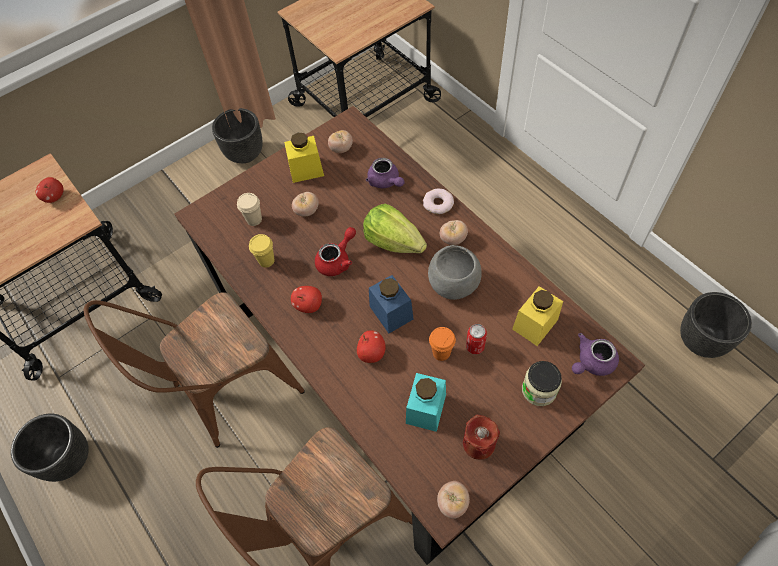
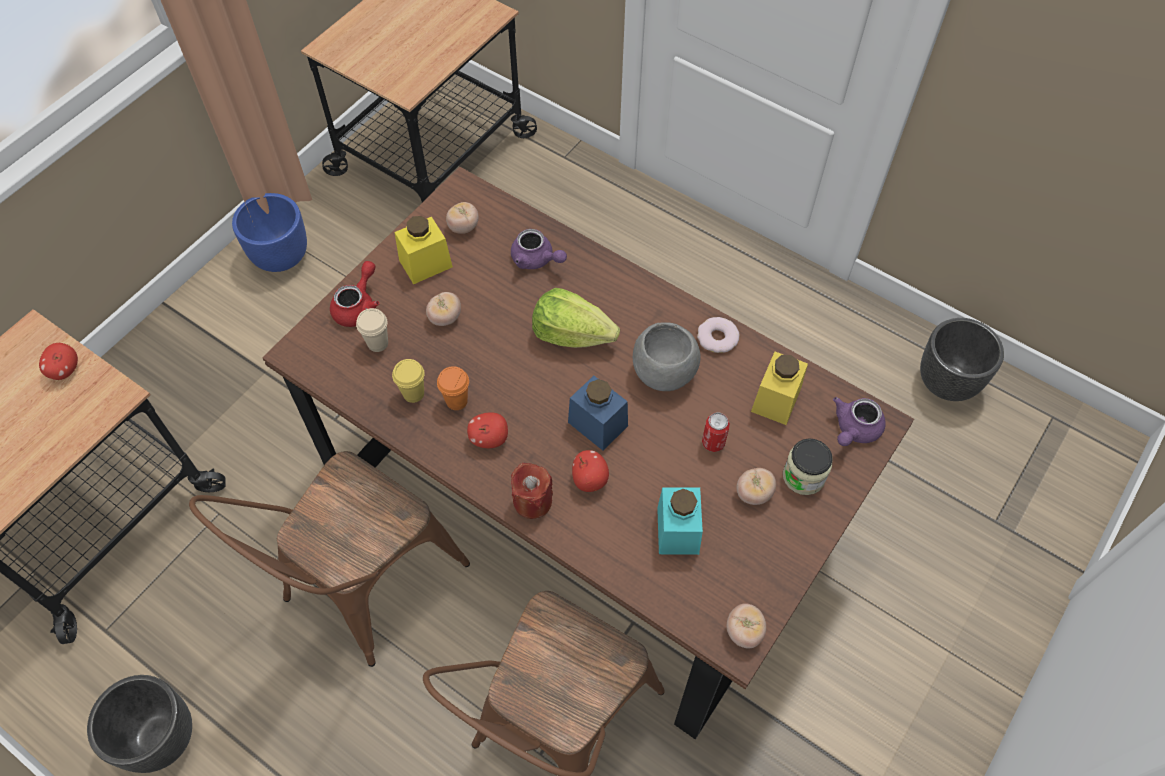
camera: 20 degrees left, 0 degrees up
(245, 153) = (281, 256): black planter -> blue planter
(337, 260) = (507, 373): red teapot -> red teapot (358, 306)
(438, 204) = (612, 275): donut -> donut (717, 338)
(441, 353) = (675, 459): orange cup -> orange cup (457, 401)
(453, 239) = (645, 316): tomato -> tomato (753, 493)
(478, 443) = (753, 556): red candle -> red candle (532, 501)

